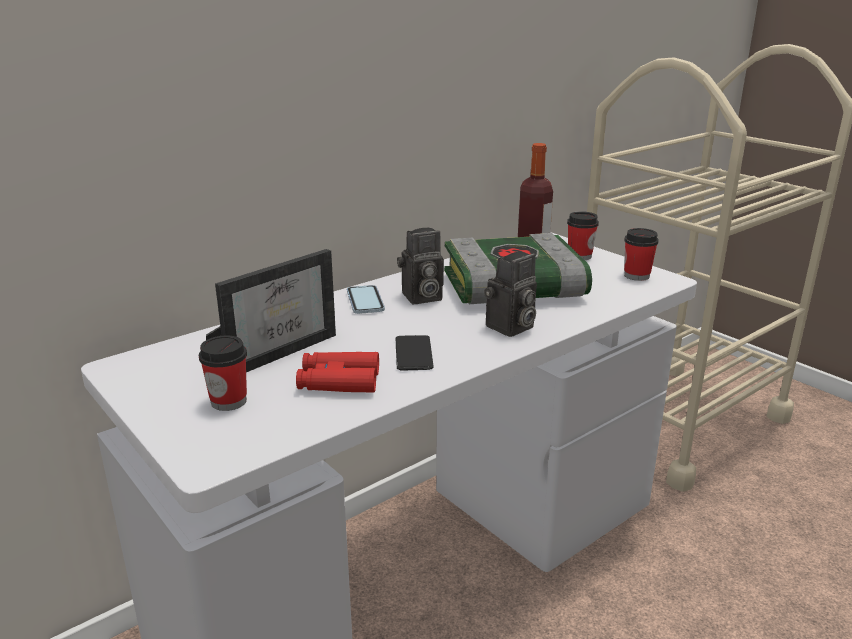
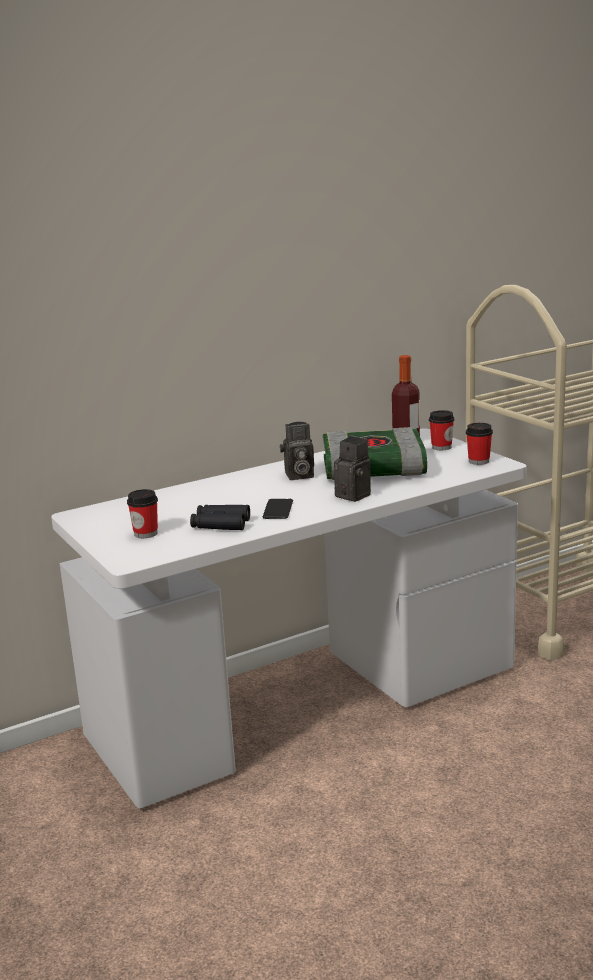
camera: 10 degrees right, 5 degrees down
(278, 350) = (184, 507): picture frame -> none
(338, 381) = (220, 524): red binoculars -> black binoculars
(365, 301) = (255, 478): phone -> none
(510, 328) = (355, 495): camera -> camera turned 105 degrees counterclockwise

